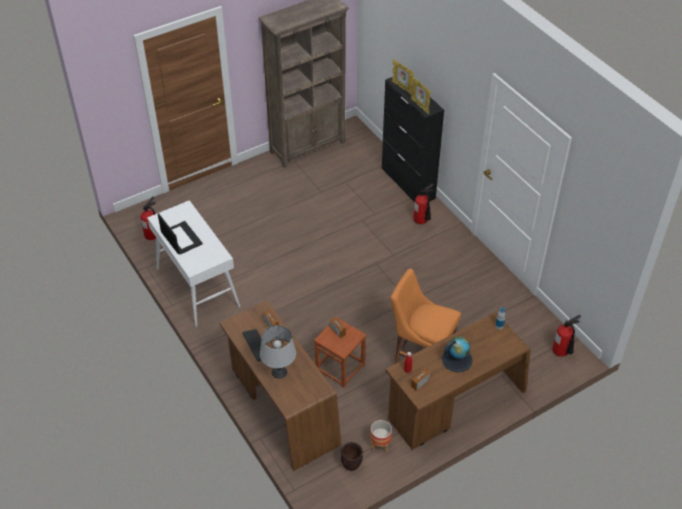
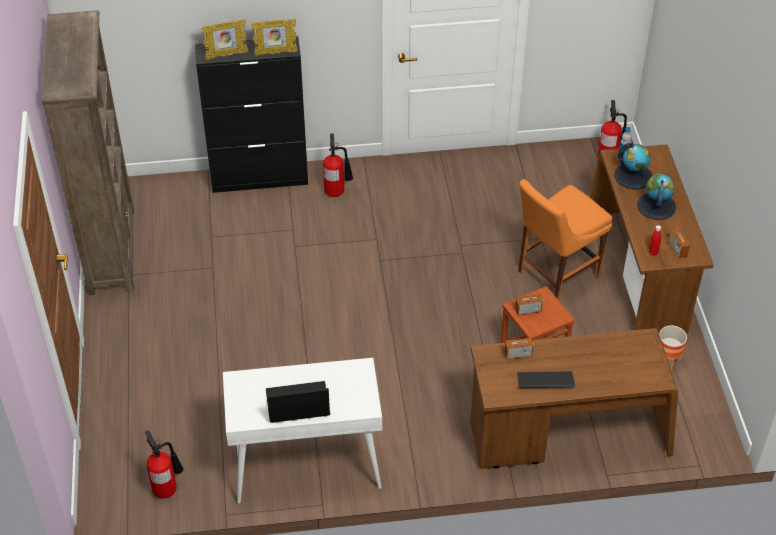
camera: 65 degrees left, 0 degrees up
(279, 372) = (601, 371): grey table lamp -> none
(351, 466) = (686, 398): brown planter -> none
(479, 338) = (633, 176): none -> globe

